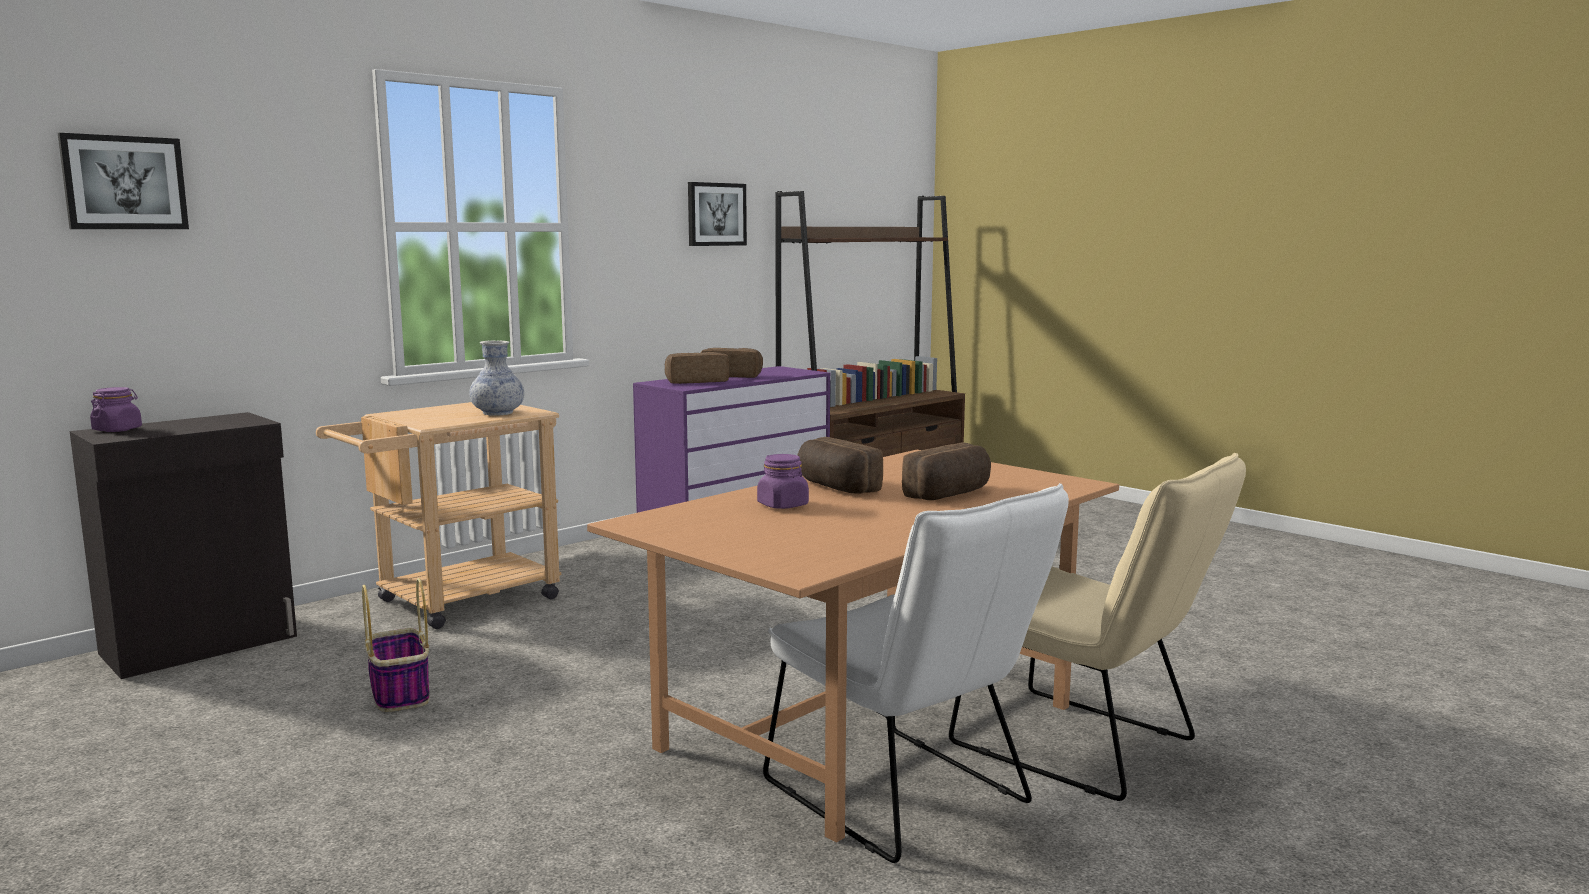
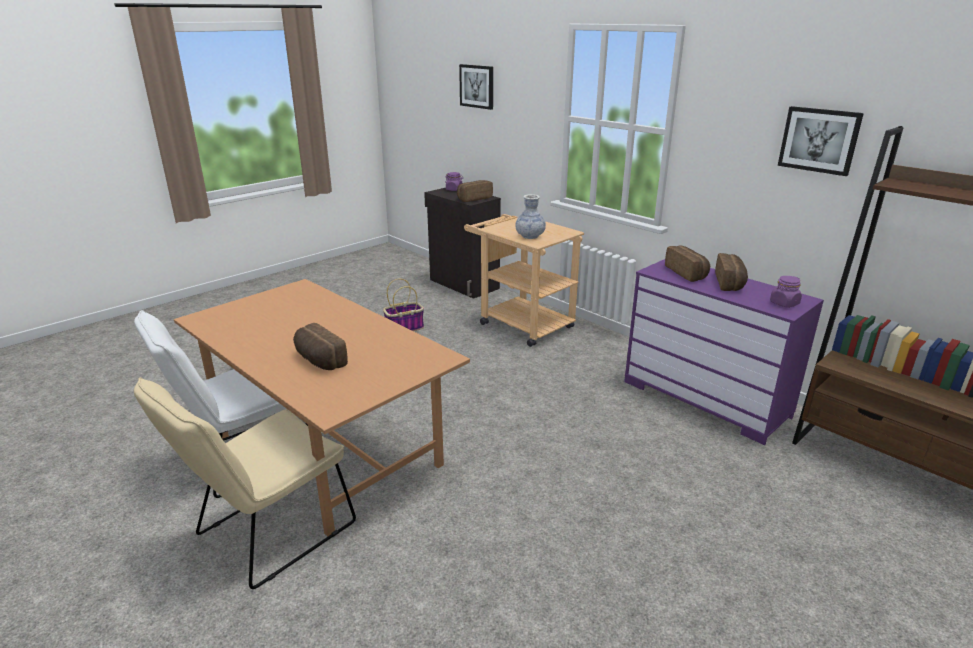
camera: 90 degrees right, 15 degrees up
(783, 505) = (316, 315): purple jar -> purple jar (784, 303)
(835, 487) = (353, 328): bread -> bread (473, 198)

